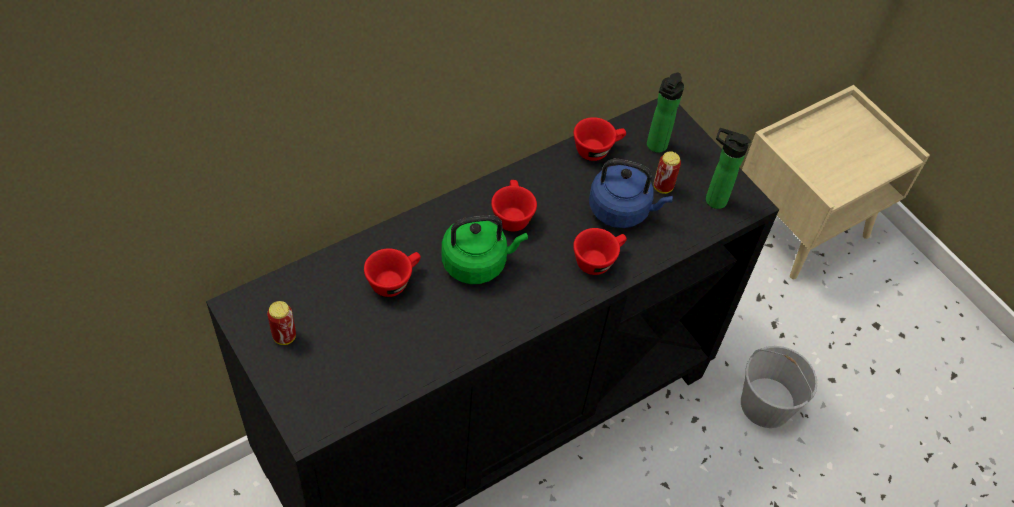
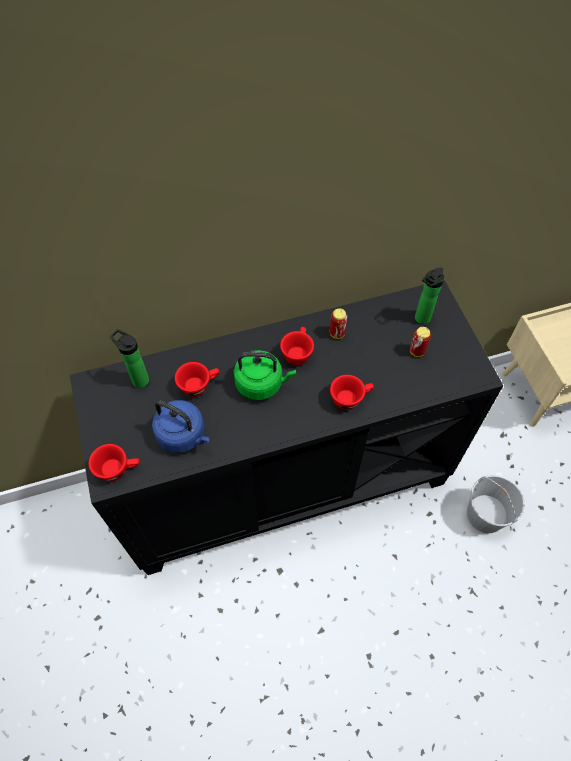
camera: 20 degrees right, 5 degrees up
(284, 336) = (112, 411): can -> can (337, 333)
(597, 149) = (376, 313): red cup -> red cup (118, 469)
(622, 210) = (380, 364): blue kettle -> blue kettle (183, 435)
(712, 199) = (452, 368): bottle -> bottle (138, 379)

